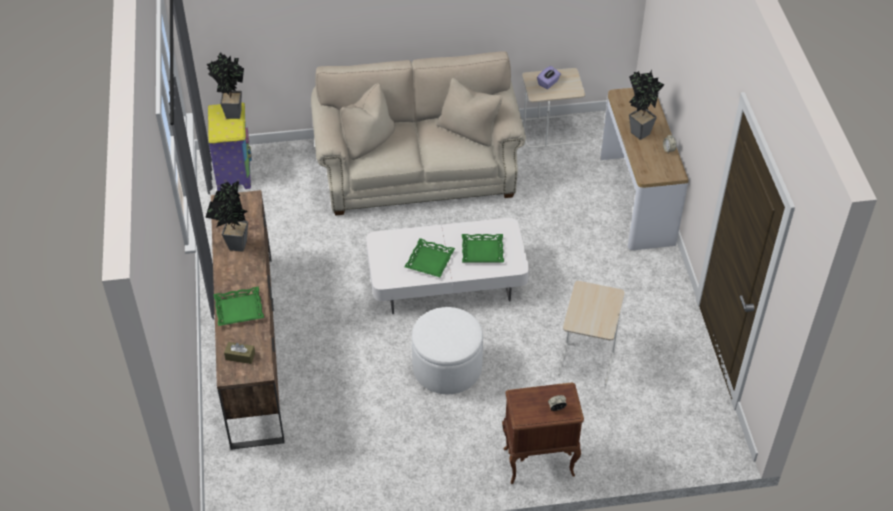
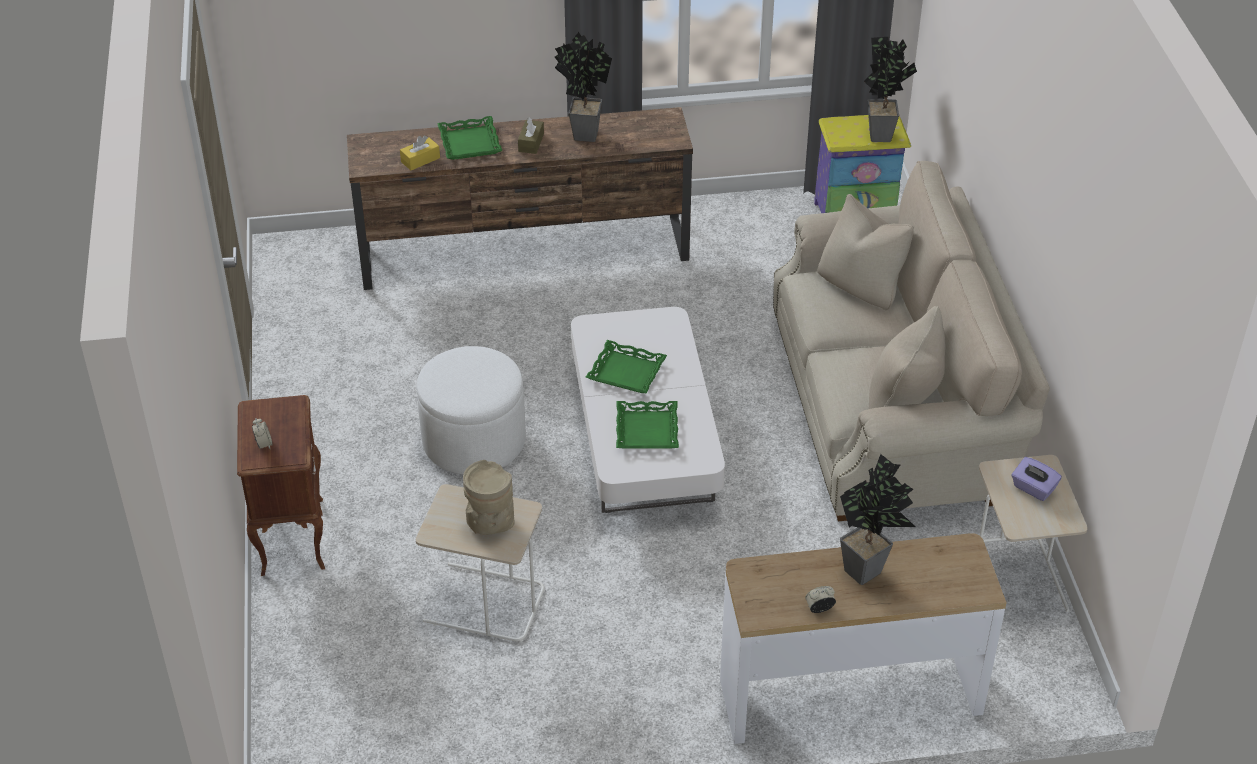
camera: 90 degrees right, 5 degrees down
(240, 356) = (391, 149): brown tissue box -> brown tissue box (531, 143)
(256, 337) = (420, 160): none -> yellow tissue box
(595, 304) = (489, 524): none -> beige vase

